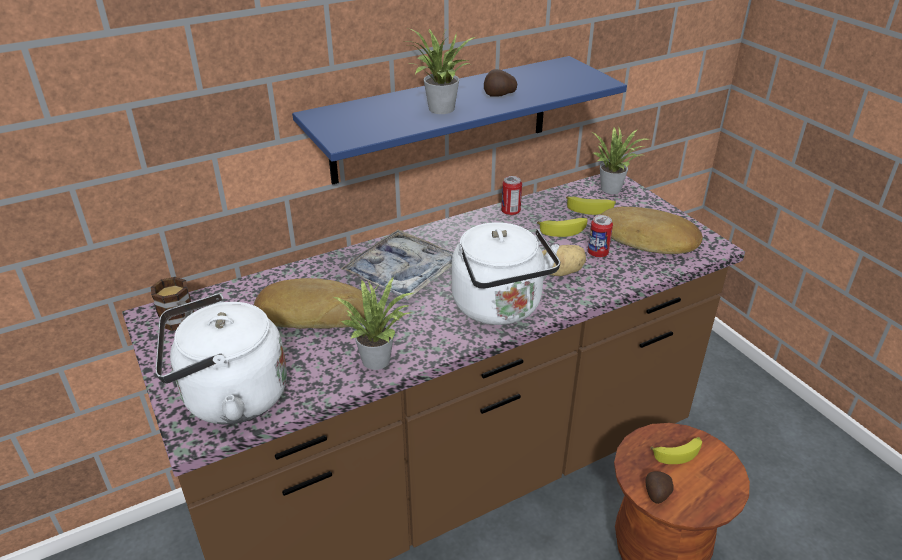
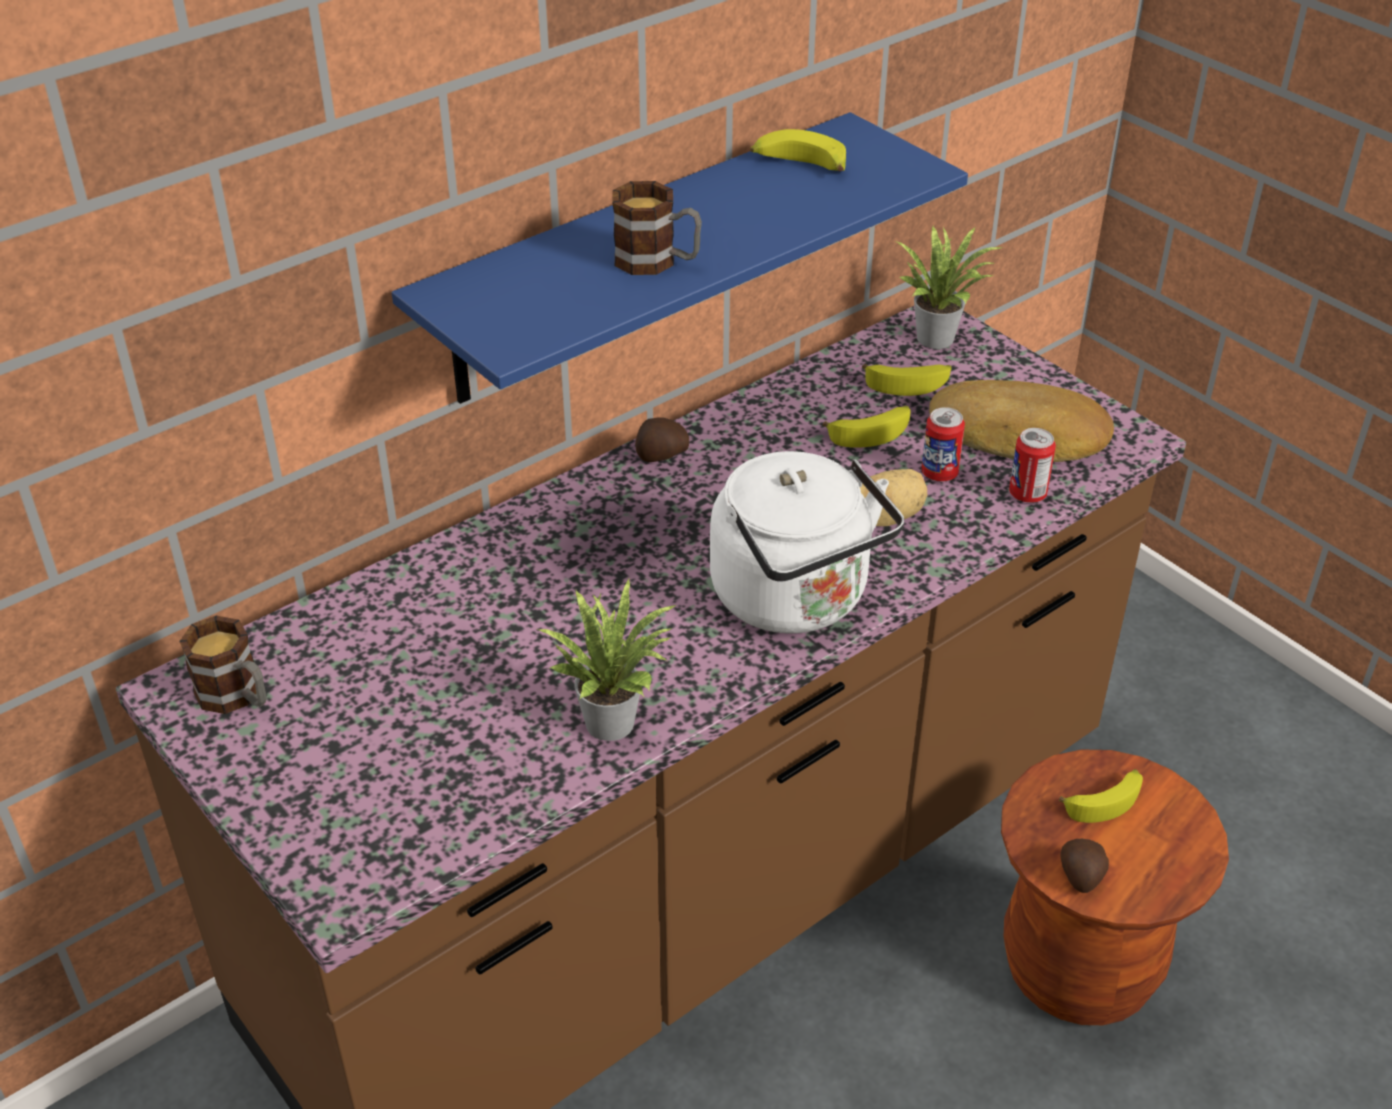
camera: 10 degrees left, 5 degrees up
(229, 398) = (377, 826): white kettle -> none
(314, 312) = (471, 646): bread -> none
(402, 273) = (607, 552): tray -> none
(439, 110) = (657, 261): potted plant -> mug
(499, 95) = (752, 218): potato -> potato (661, 456)
(510, 212) = (767, 405): can -> can (1027, 494)
(532, 75) = (798, 165): none -> banana

